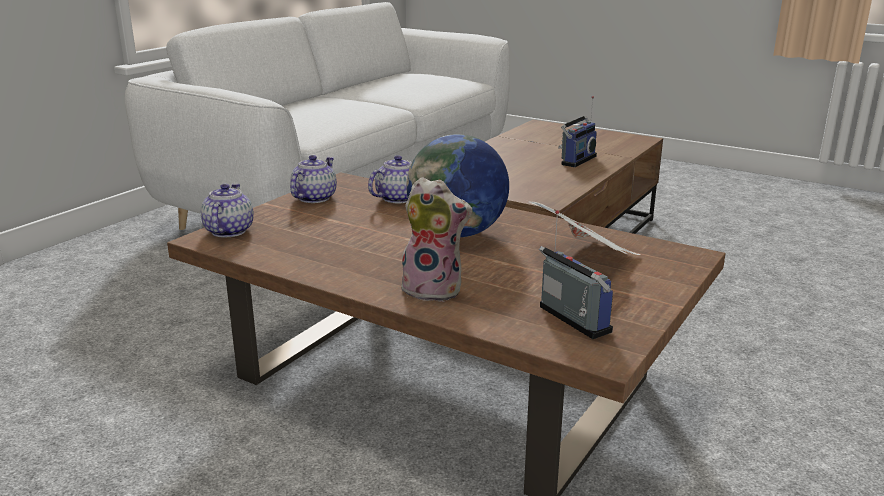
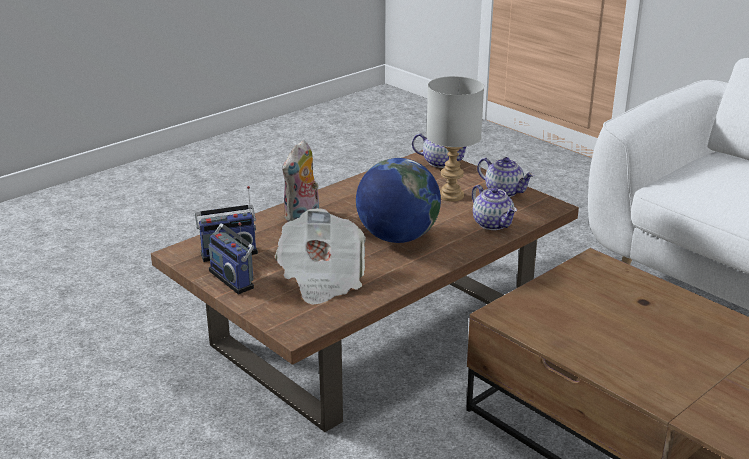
camera: 105 degrees right, 5 degrees up
(332, 219) = (451, 195): none -> grey table lamp
(576, 160) = (655, 367): radio -> radio (234, 278)

